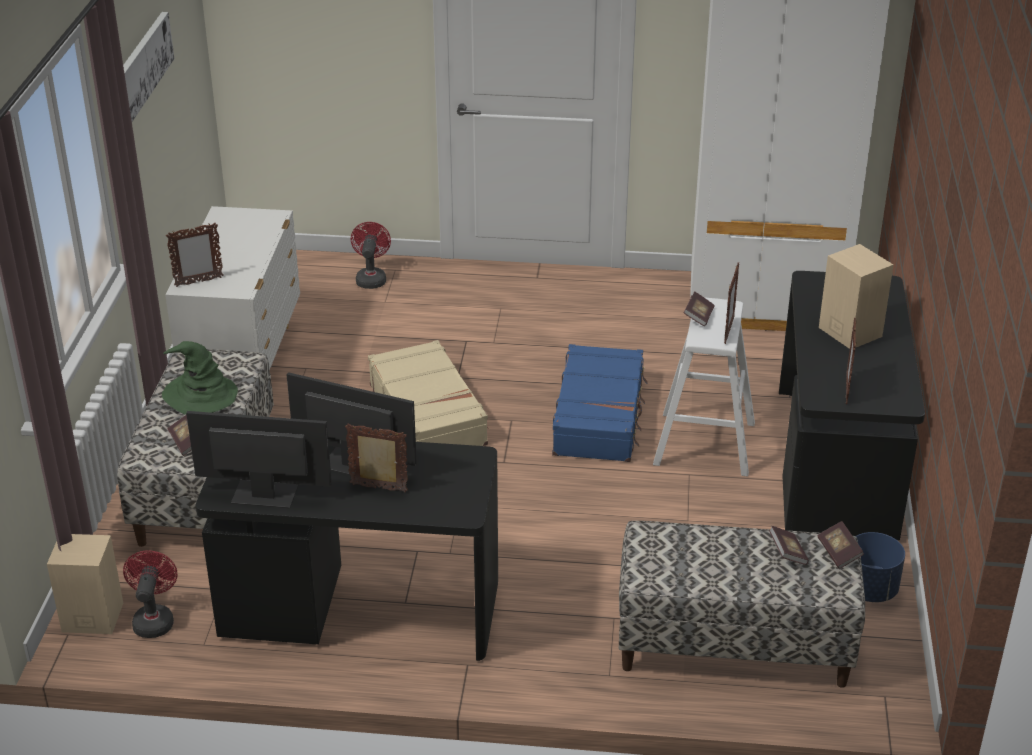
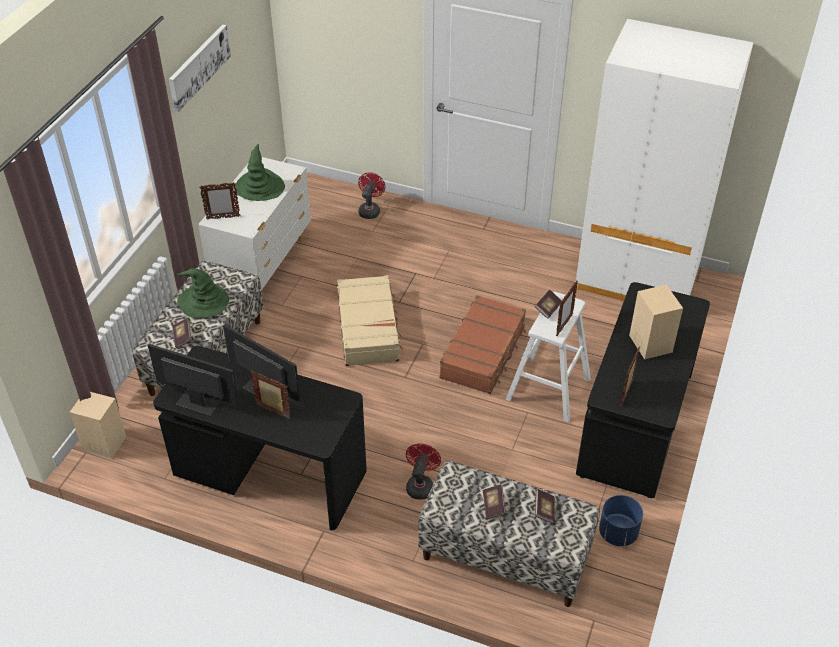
camera: 15 degrees right, 10 degrees up
(154, 619) = (141, 453): red fan -> red fan (420, 485)
(236, 240) = (260, 187): none -> green hat
(599, 416) = (483, 352): blue suitcase -> brown suitcase
(839, 552) = (581, 518): book -> book (493, 506)

